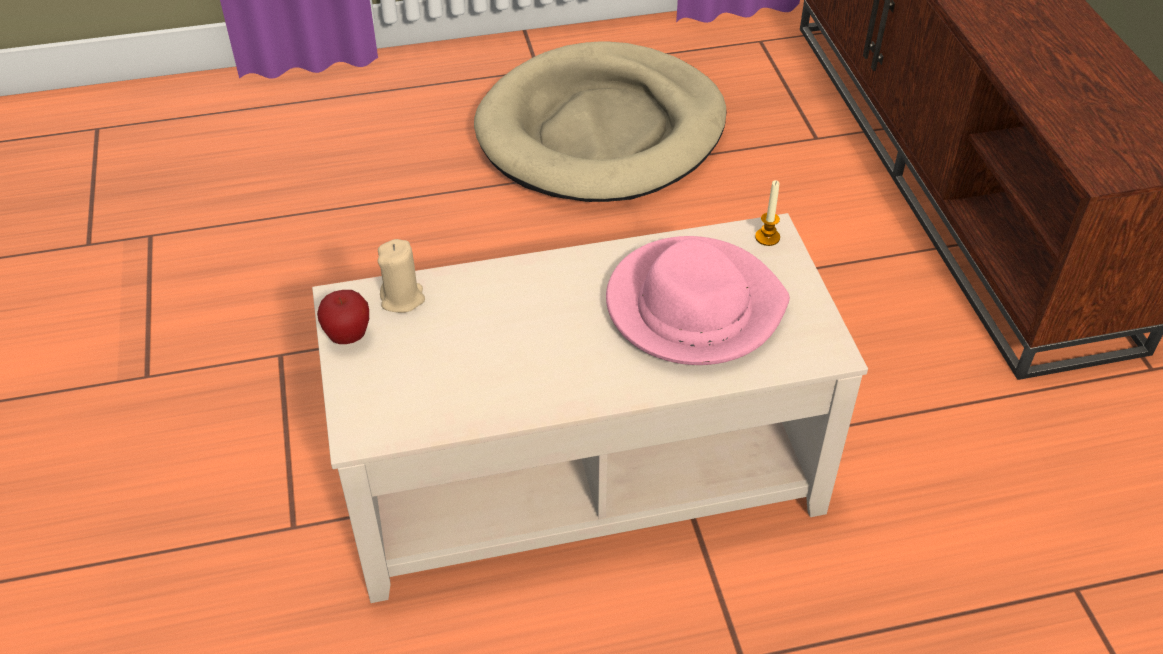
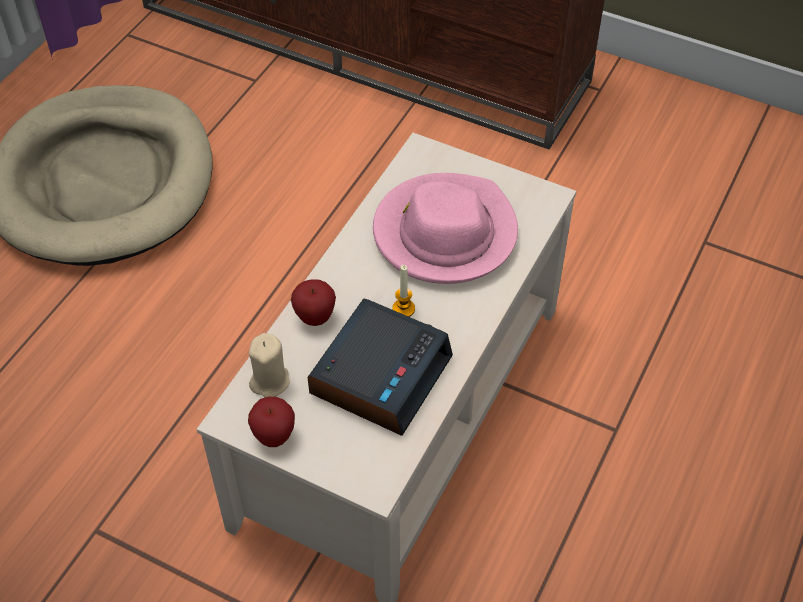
camera: 50 degrees left, 5 degrees up
(483, 363) = (380, 374): none -> alarm clock
(499, 283) = (315, 317): none -> apple
(767, 237) = (424, 156): candle -> candle (403, 309)

